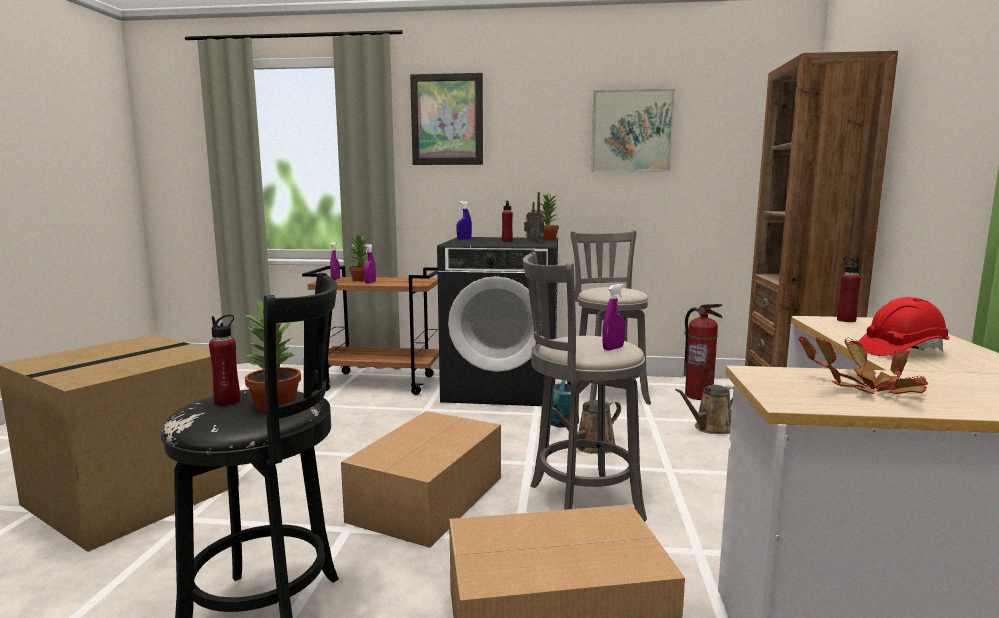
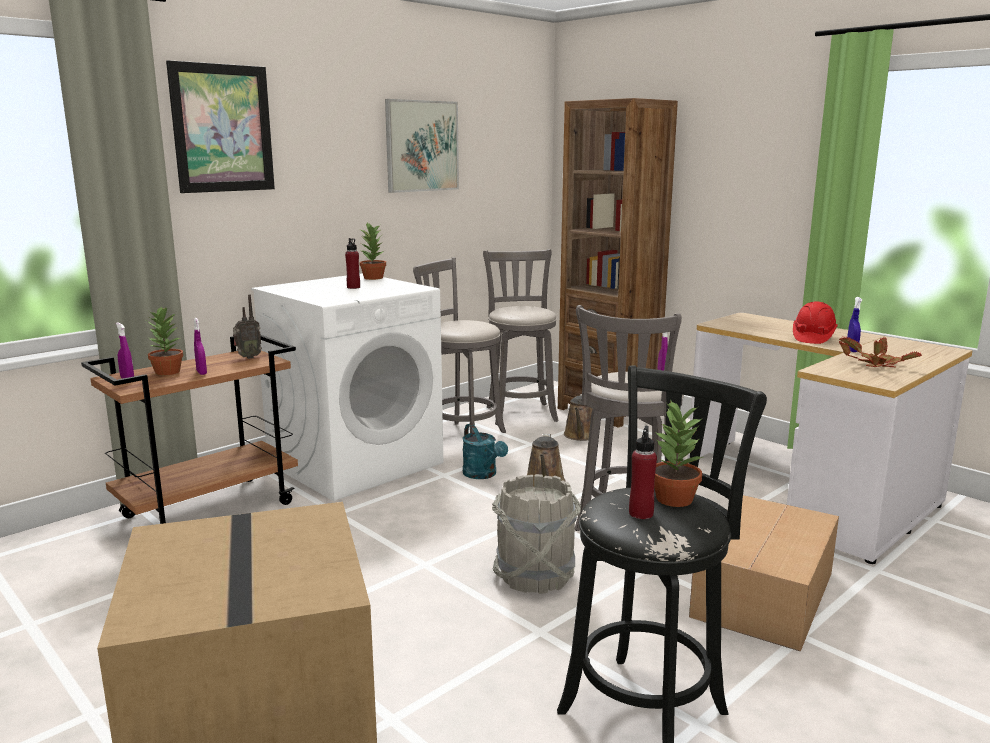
camera: 50 degrees left, 5 degrees up
(430, 497) = (535, 576): cardboard box -> grey bucket
(464, 239) = (289, 291): blue spray bottle -> blue spray bottle (851, 350)
(503, 387) = (356, 463): black washing machine -> white washing machine
(534, 242) = (386, 284): radio -> radio (248, 357)
(698, 396) = (520, 412): fire extinguisher -> grey stool
(846, 320) = (728, 321): red bottle -> none

